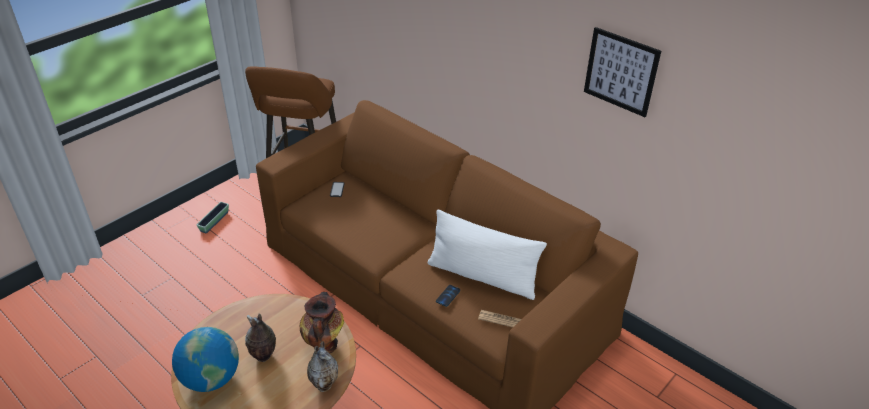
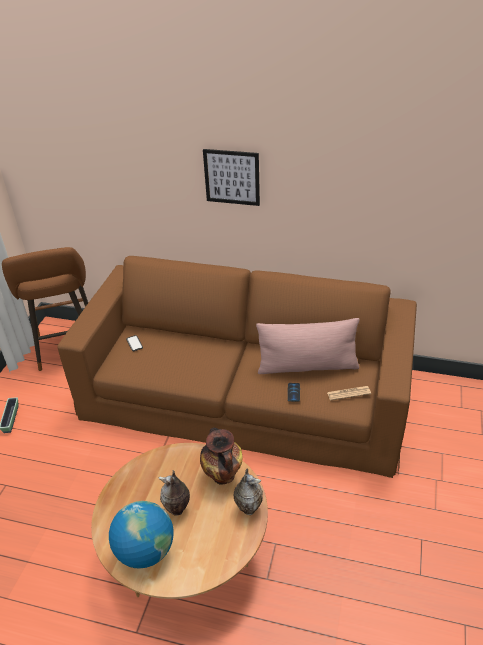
camera: 25 degrees left, 0 degrees up
(482, 276) = (307, 366): white pillow -> pink pillow
(621, 71) = (381, 159): picture -> picture (232, 177)

